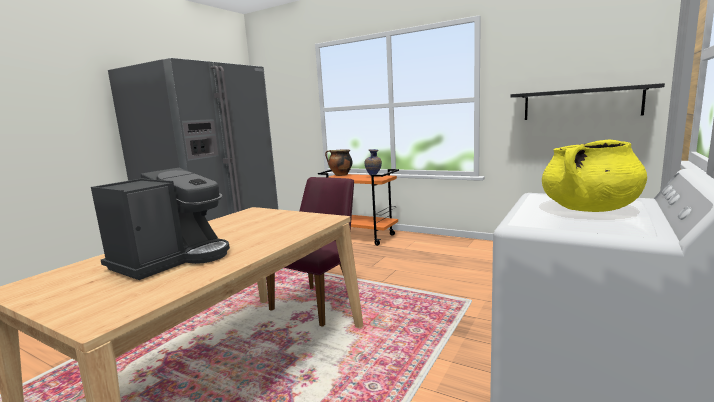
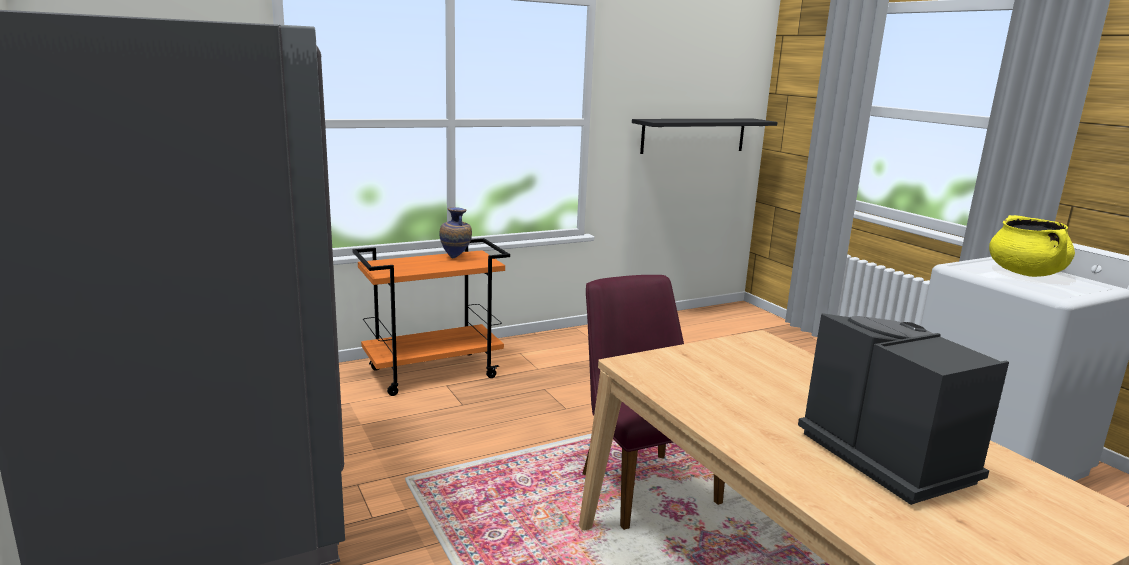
camera: 60 degrees left, 5 degrees up
(340, 175) = (381, 264): cooking pot -> none

